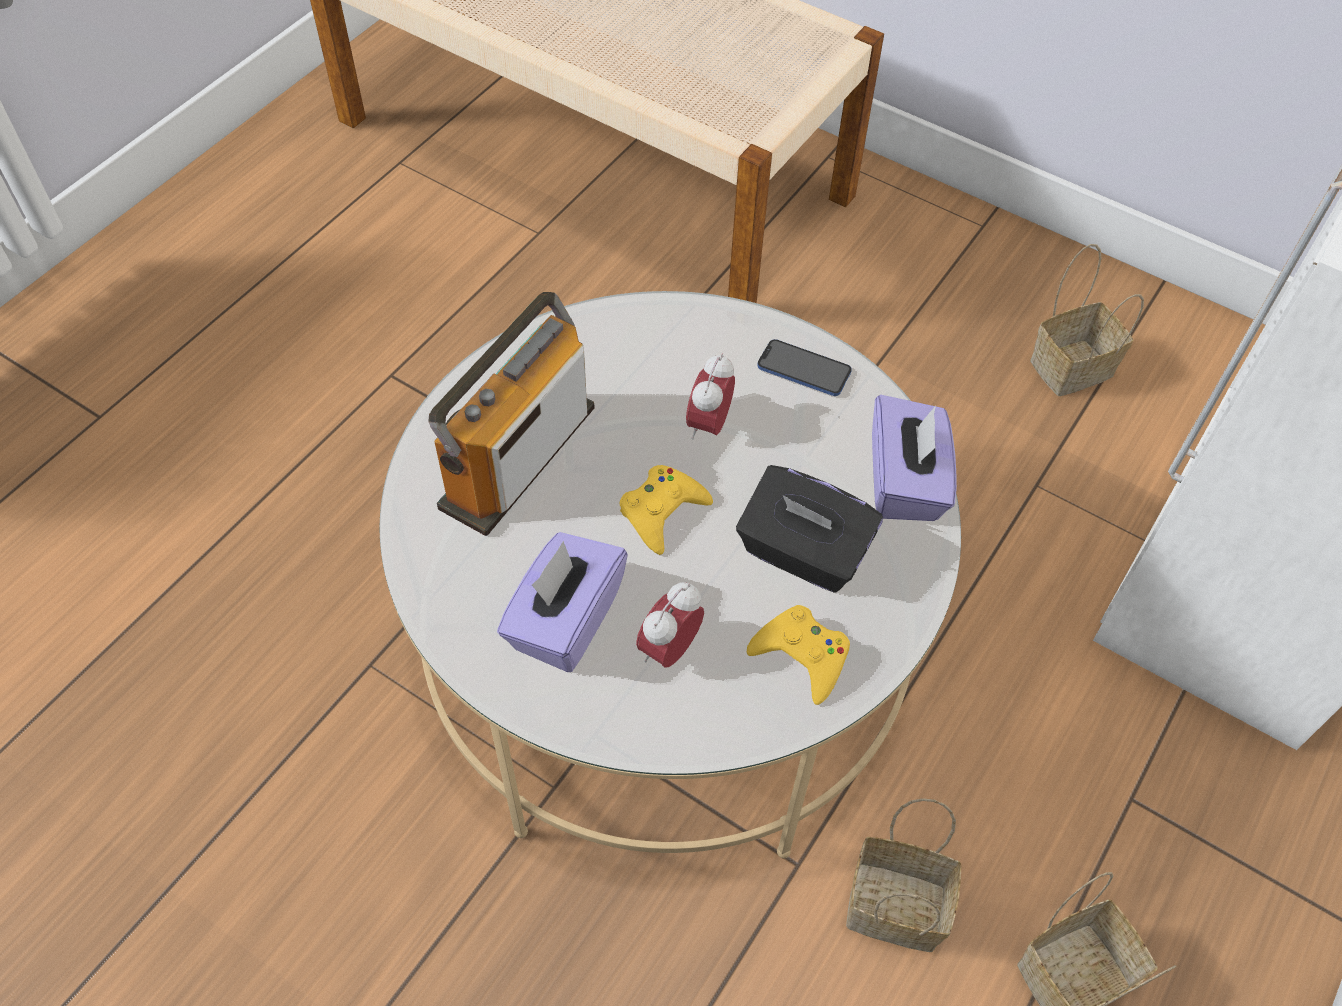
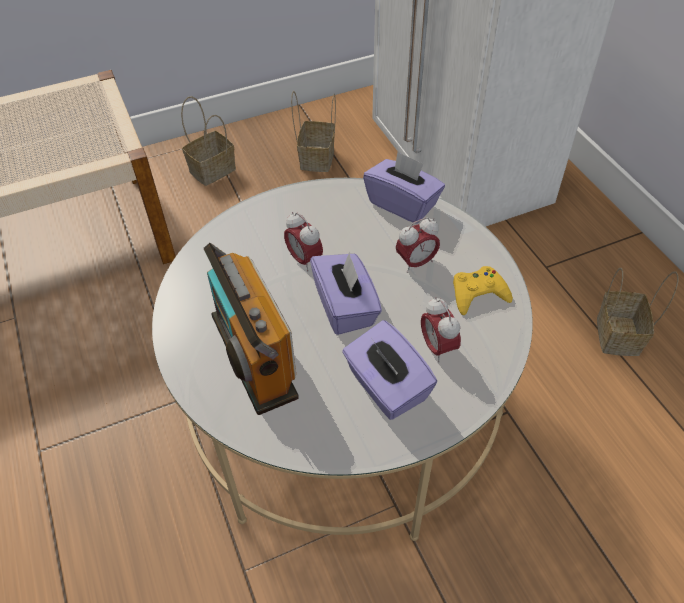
camera: 55 degrees left, 5 degrees down
(662, 512) = (346, 307): yellow game controller -> purple tissue box
(802, 553) = (416, 263): black tissue box -> alarm clock
(804, 369) = (301, 205): phone -> none
(891, 908) = (551, 385): basket -> basket (212, 171)

